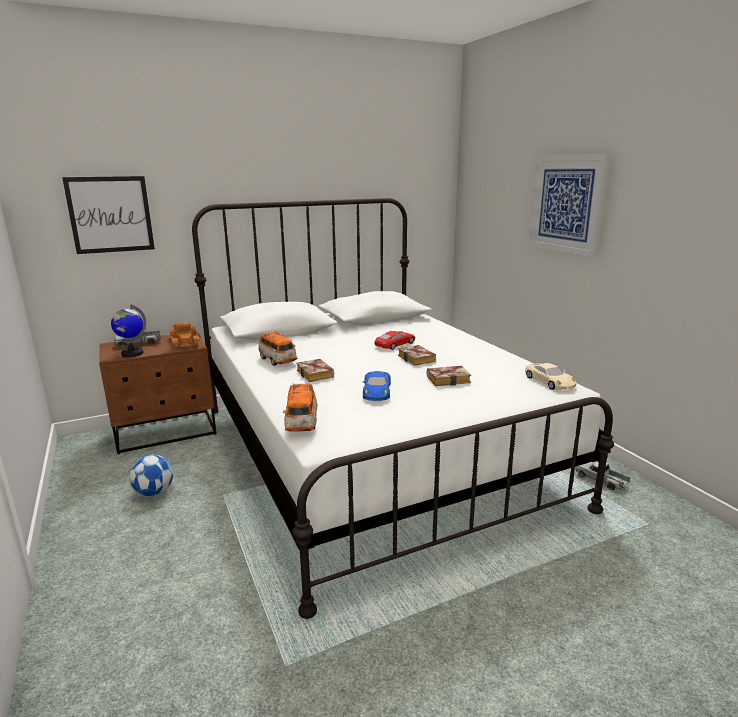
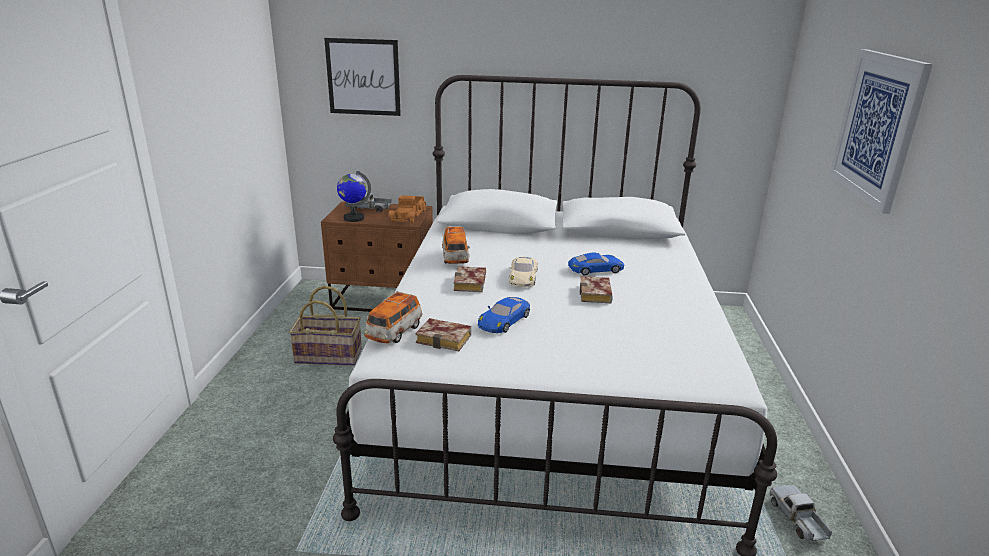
camera: 30 degrees right, 5 degrees up
(154, 492) = (329, 355): football -> basket
(395, 344) = (595, 269): red toy car -> blue toy car
(449, 379) = (597, 329): book -> book (446, 339)
(549, 381) = (715, 369): beige toy car -> beige toy car (523, 277)

